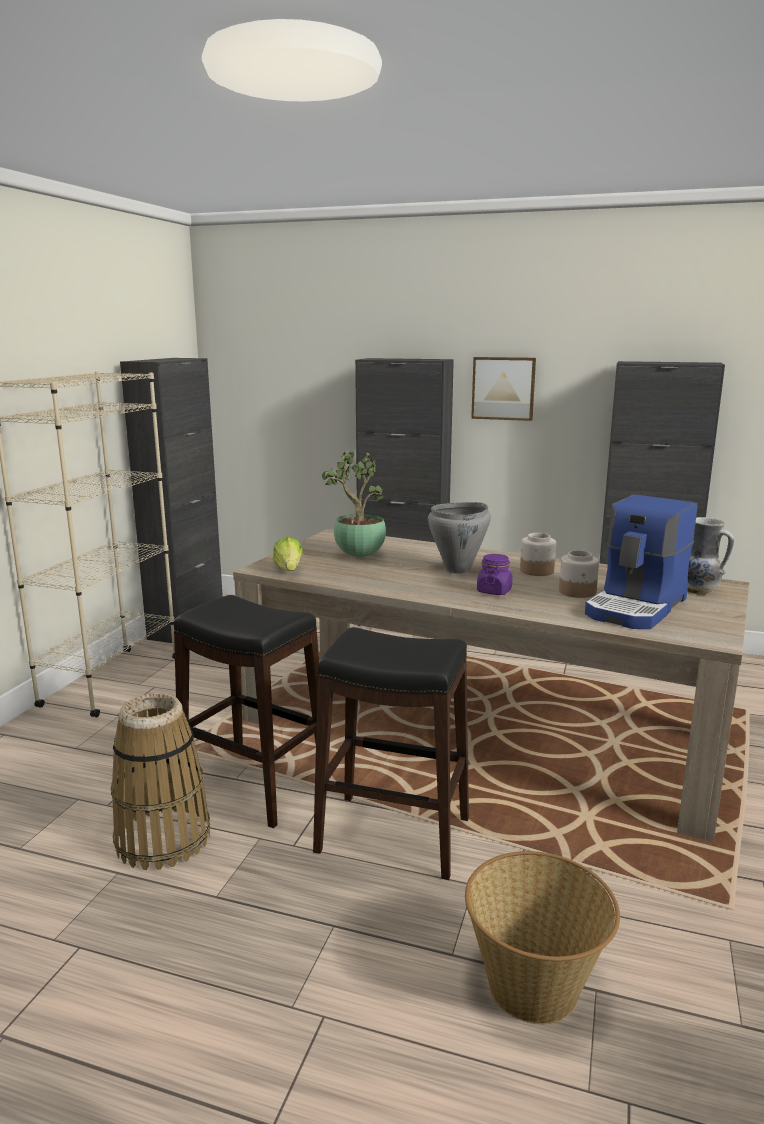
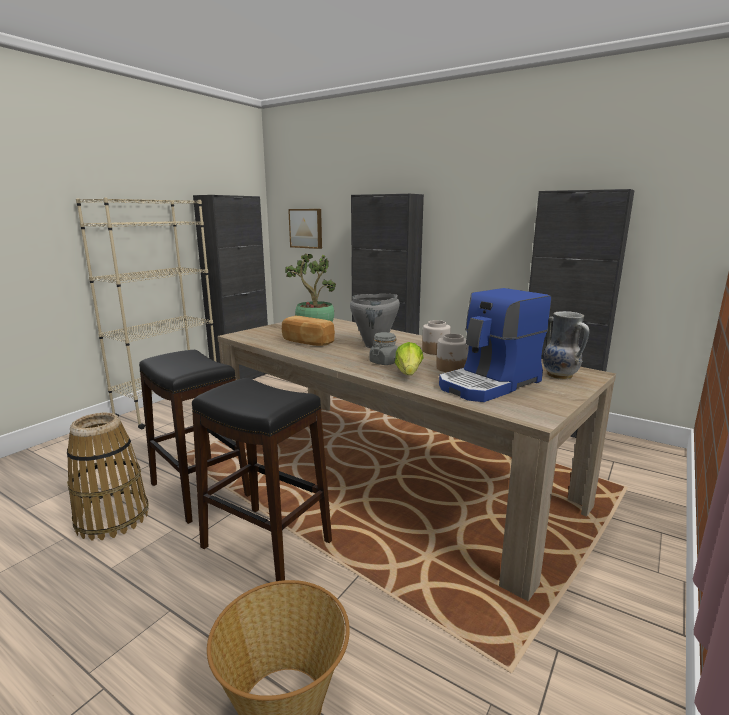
camera: 15 degrees right, 0 degrees up
(289, 570) = (254, 337): lettuce -> lettuce (408, 374)
(367, 571) = (307, 342): none -> bread
(494, 591) = (384, 362): purple jar -> grey jar
(503, 388) = (460, 216): picture -> picture (306, 228)

